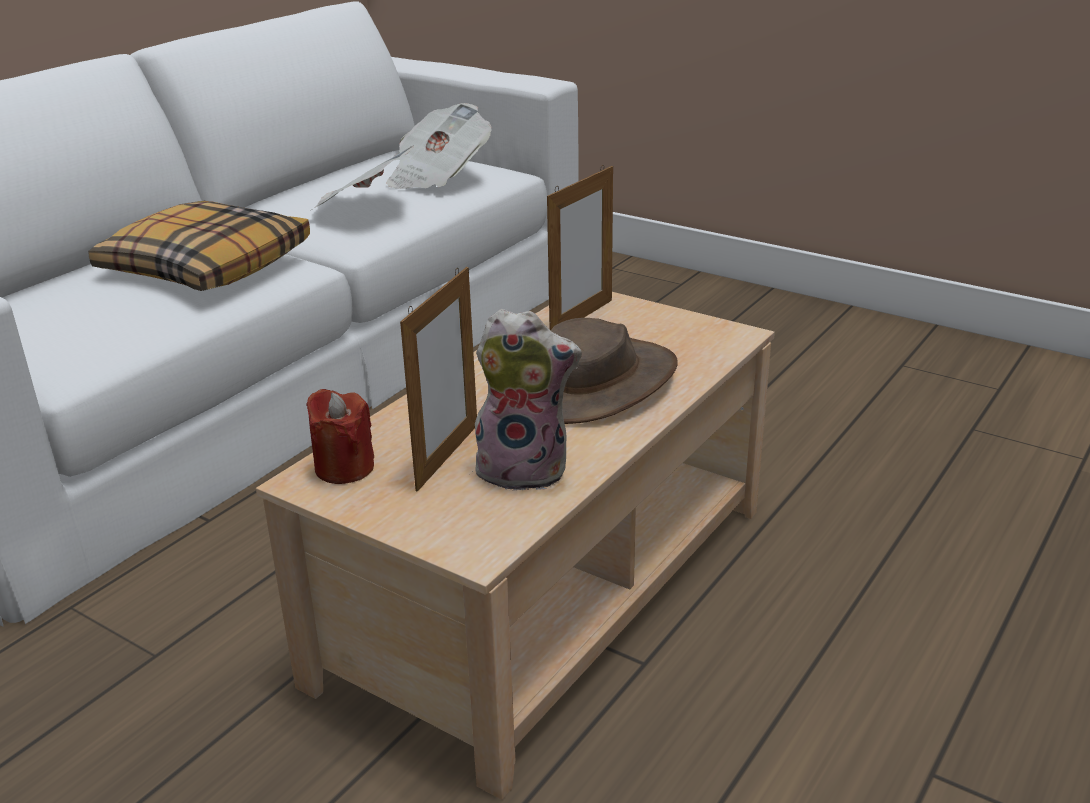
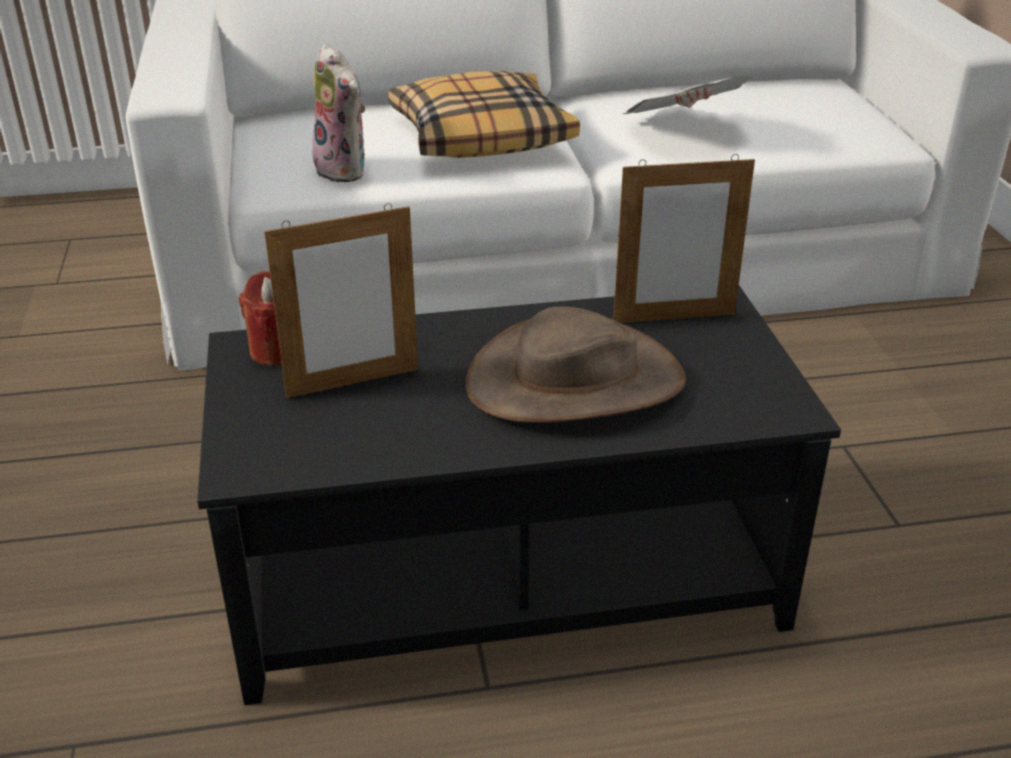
camera: 45 degrees right, 5 degrees up
(437, 176) = (803, 119): newspaper -> none
(525, 469) = (383, 428): plush toy -> plush toy (345, 171)
(546, 589) = (505, 569): beige coffee table -> black coffee table

